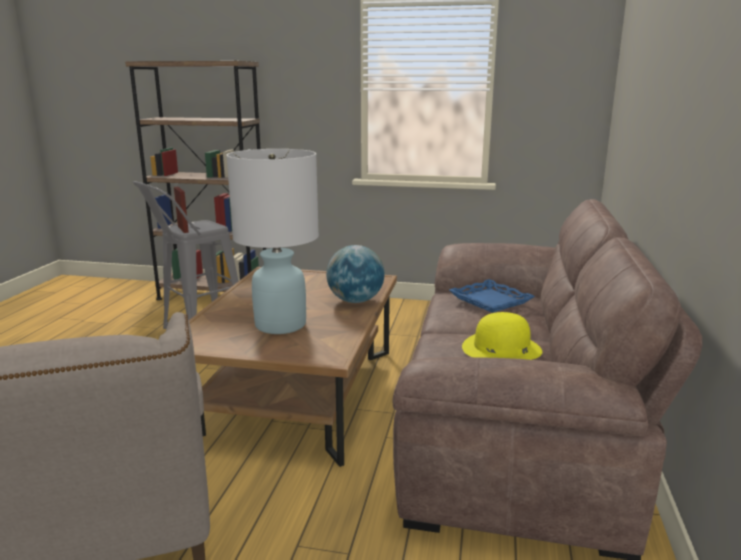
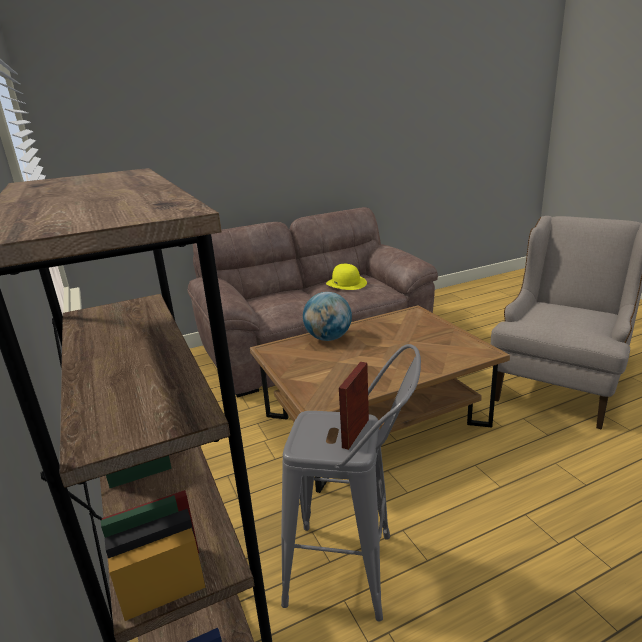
camera: 125 degrees left, 5 degrees up
(281, 325) = (405, 340): white table lamp -> none
(490, 301) = (278, 302): blue tray -> none

